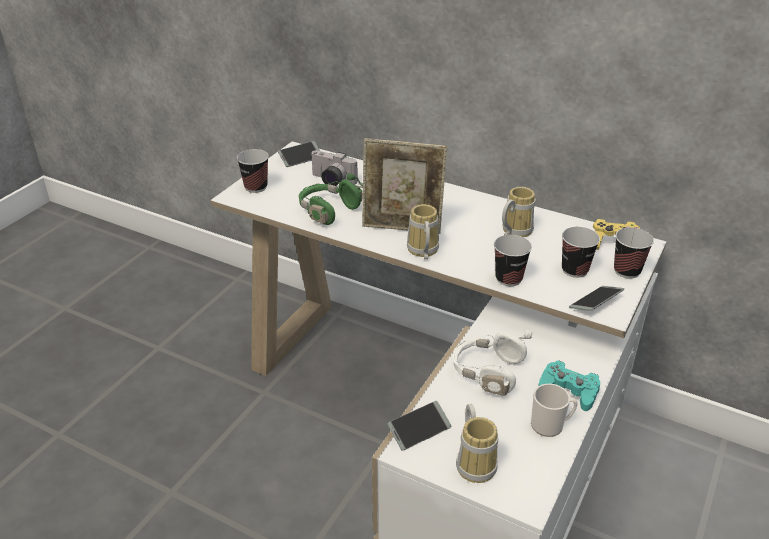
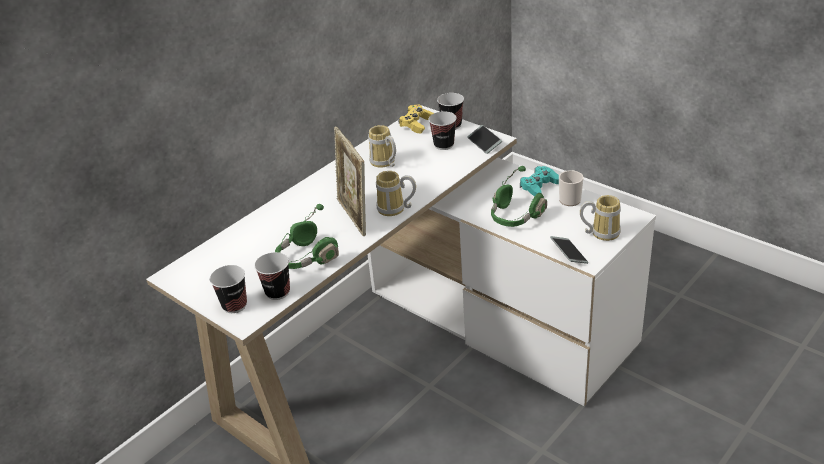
camera: 75 degrees left, 0 degrees up
(300, 158) = (191, 272): phone -> none
(331, 181) = (251, 253): camera -> none
(402, 227) = (354, 217): picture frame -> picture frame turned 135 degrees clockwise
(488, 372) = (515, 217): white headphones -> green headphones
(508, 278) = (445, 173): cup -> cup (277, 292)

